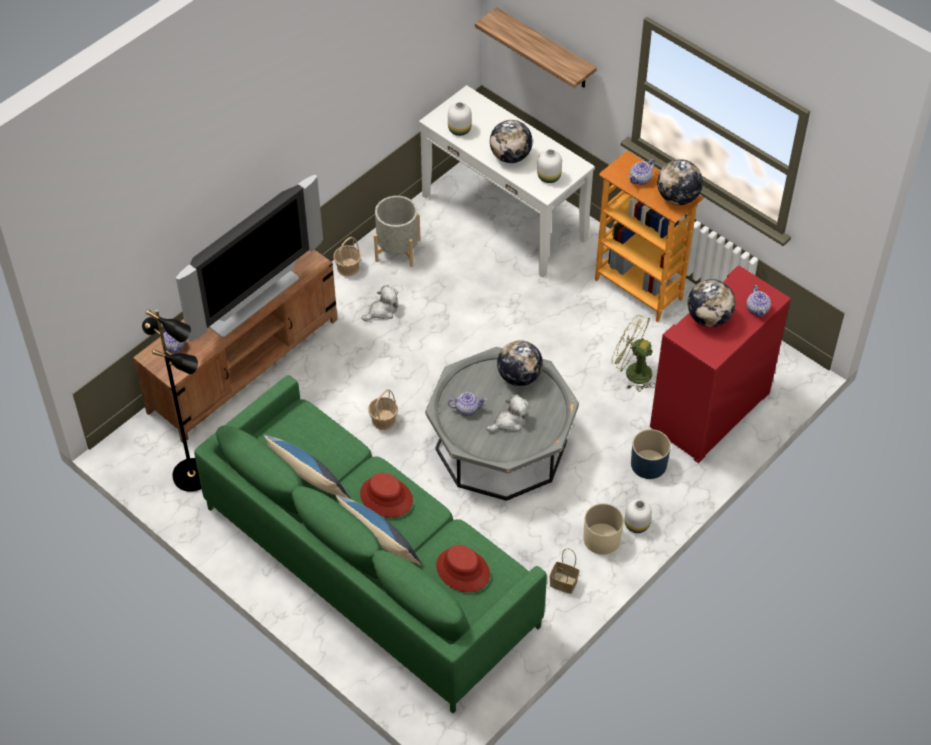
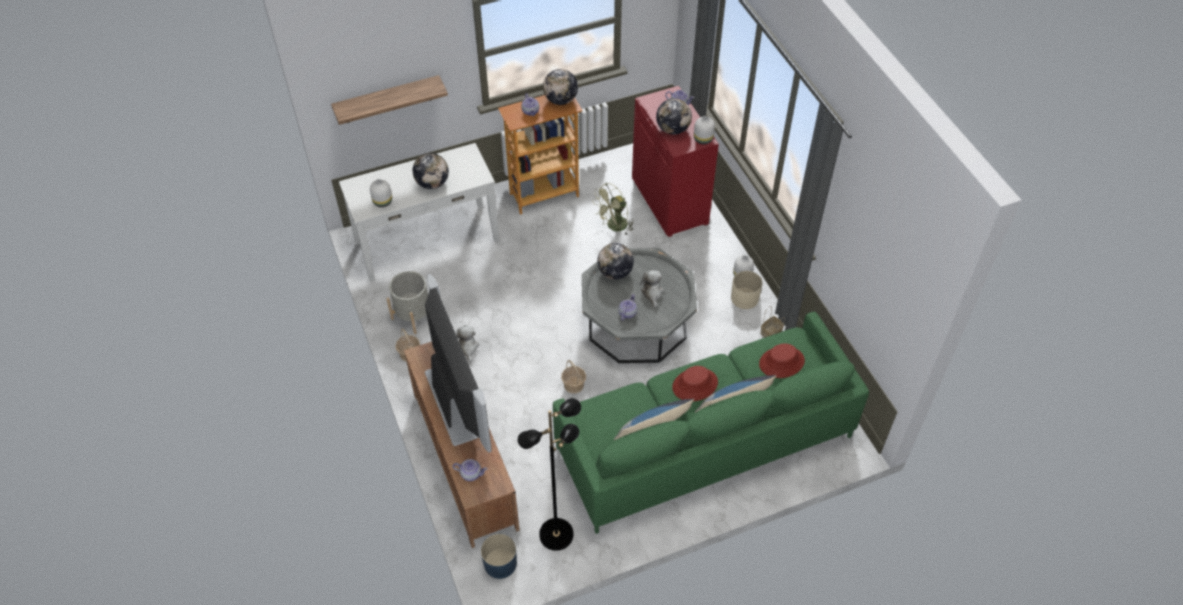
camera: 65 degrees left, 0 degrees up
(549, 177) = (468, 170): white vase -> white vase (703, 139)
(649, 464) = (696, 249): blue planter -> blue planter (500, 563)

